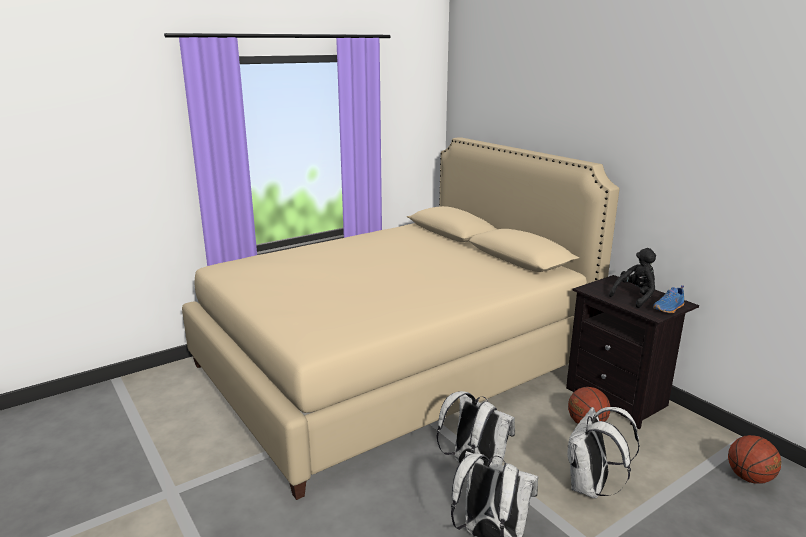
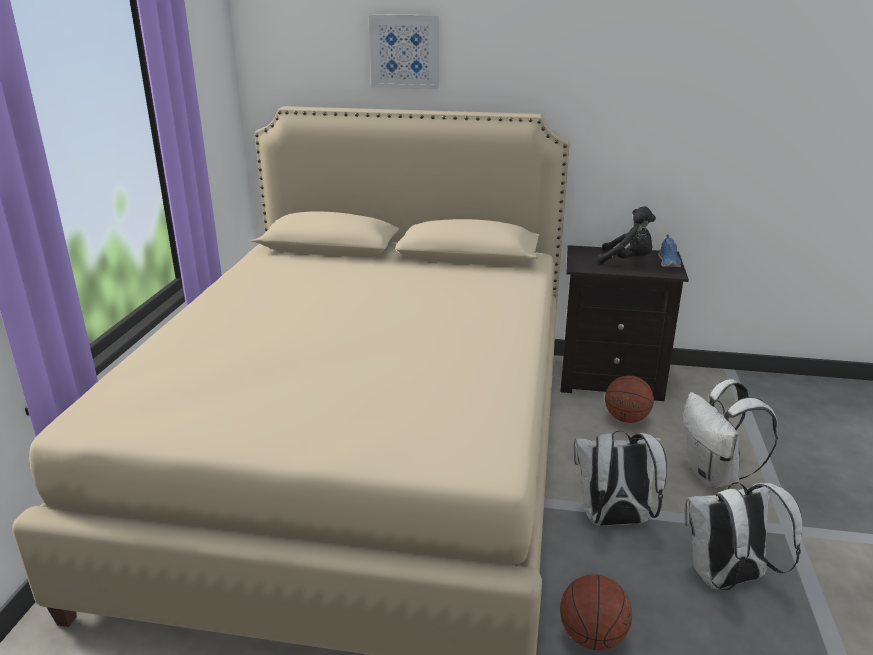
camera: 45 degrees left, 5 degrees up
(527, 108) = (404, 51): none -> picture
(635, 297) = (627, 261): black plush toy -> black plush toy turned 105 degrees clockwise
(749, 478) = (776, 401): basketball -> basketball (592, 637)

